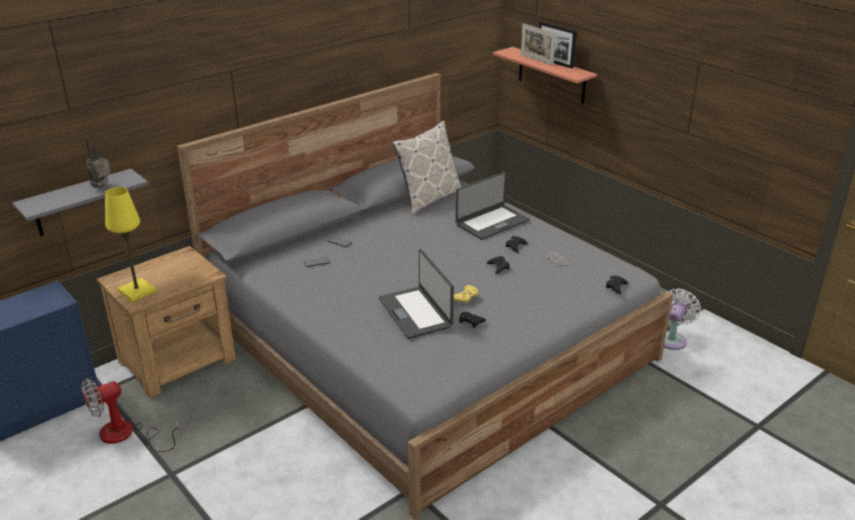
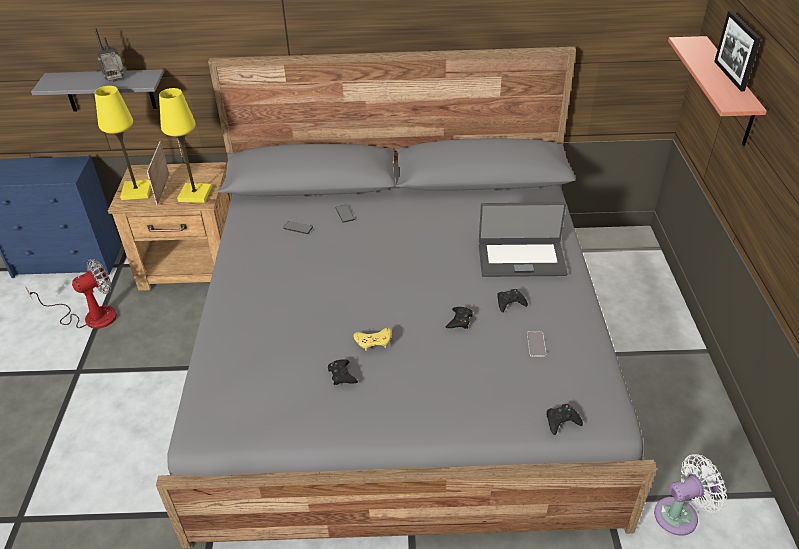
camera: 40 degrees right, 10 degrees up
(127, 435) = (90, 316): fan -> fan turned 135 degrees clockwise
(196, 274) = (195, 194): none -> yellow table lamp
(416, 312) = (302, 334): laptop -> none
(428, 199) = (490, 199): pillow -> none
(536, 60) = (709, 64): picture frame -> picture frame (163, 189)

